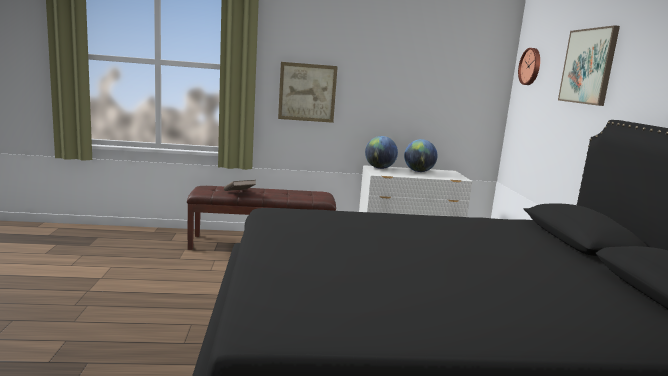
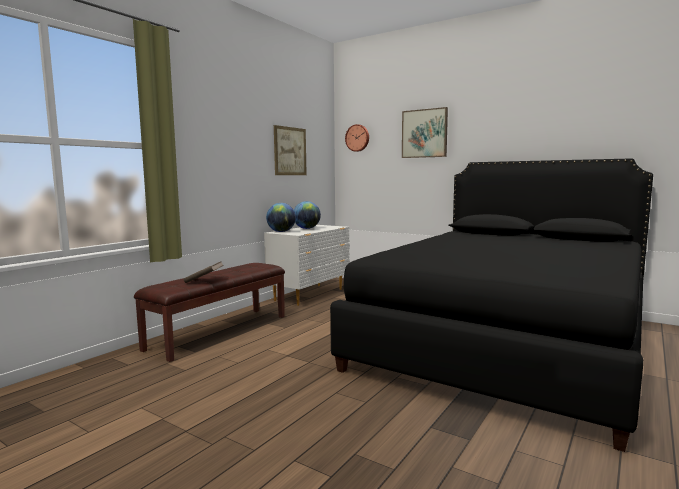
camera: 50 degrees left, 5 degrees down
(307, 92) = (215, 169): picture -> picture (290, 151)

